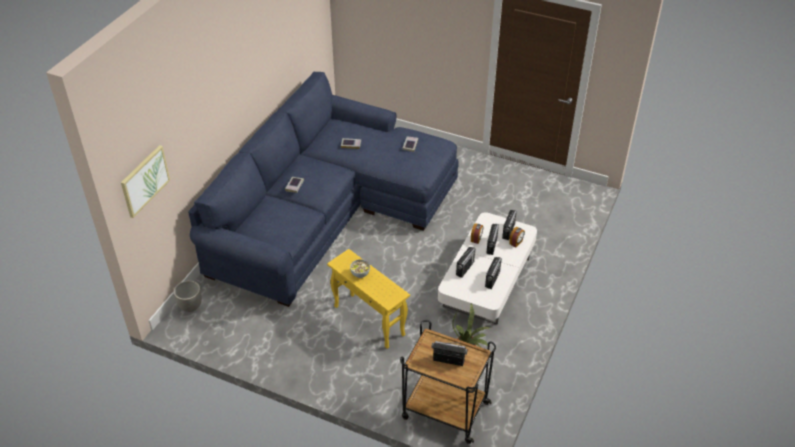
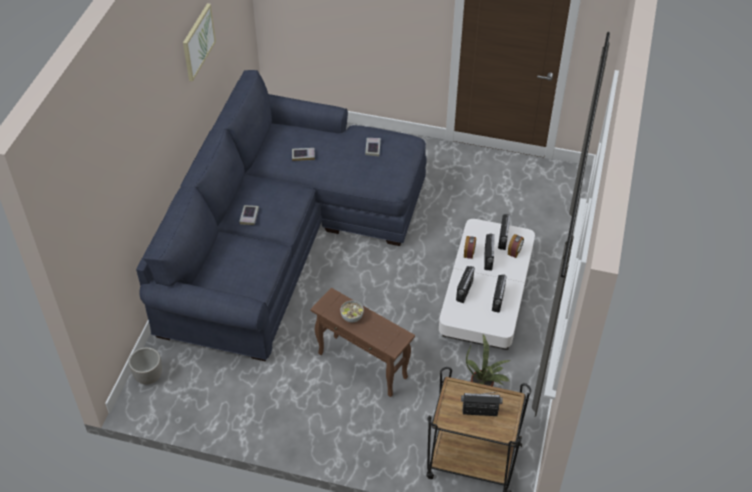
camera: 10 degrees left, 5 degrees up
(144, 180) = (92, 247): picture -> picture (198, 41)
(369, 320) = (362, 365): yellow side table -> brown side table

